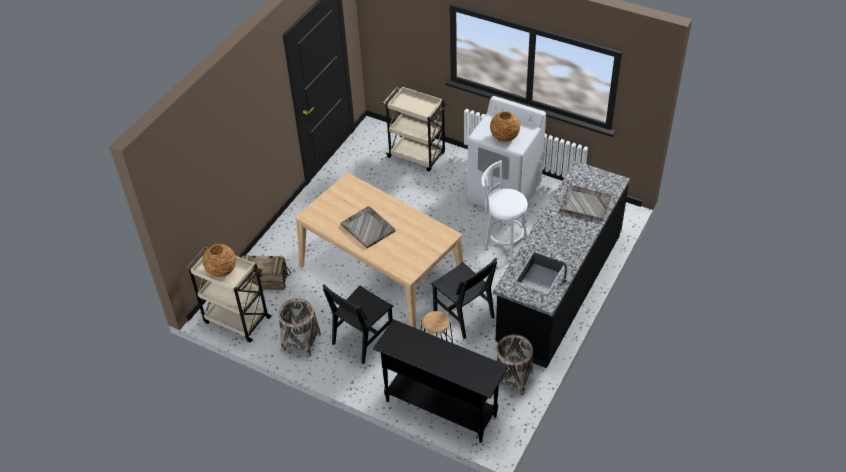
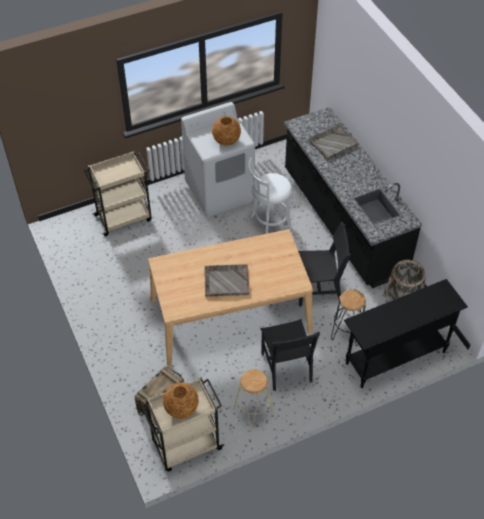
camera: 55 degrees left, 5 degrees up
(301, 342) = (253, 411): basket -> beige stool

